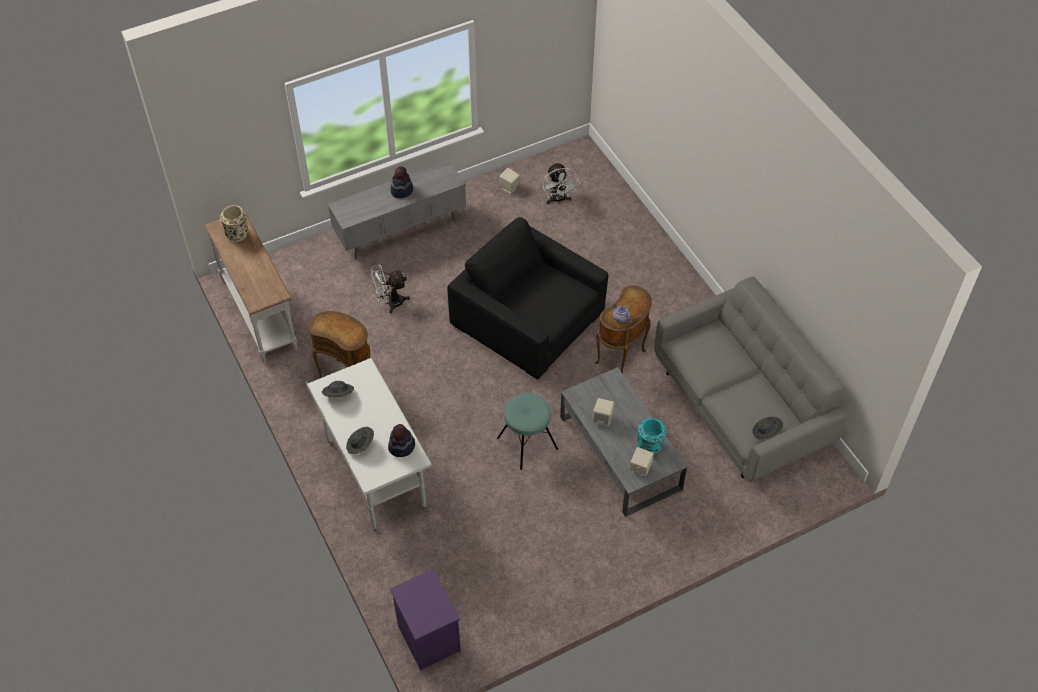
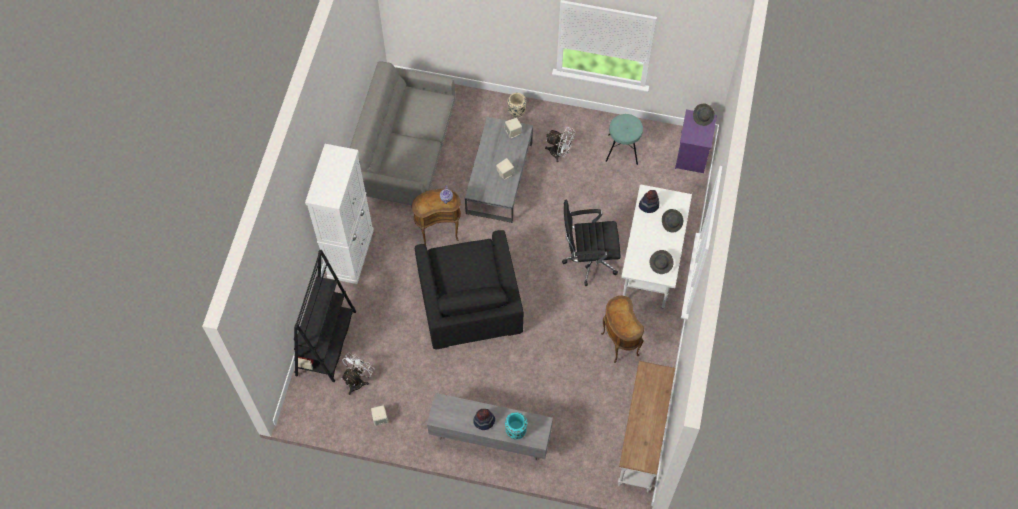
camera: 140 degrees left, 10 degrees up
(237, 234) = (639, 444): beige vase -> beige vase (516, 112)
(390, 303) = (546, 382): white fan -> white fan (559, 153)
(446, 434) = (588, 261): none -> black office chair
(527, 443) = (546, 221): turquoise stool -> turquoise stool (623, 149)
(616, 207) = (326, 343): none -> black bookcase
(650, 446) = (495, 140): turquoise vase -> turquoise vase (515, 430)
(681, 285) = (350, 253): none -> white cabinet
(766, 432) = (430, 95): grey hat -> grey hat (703, 117)

